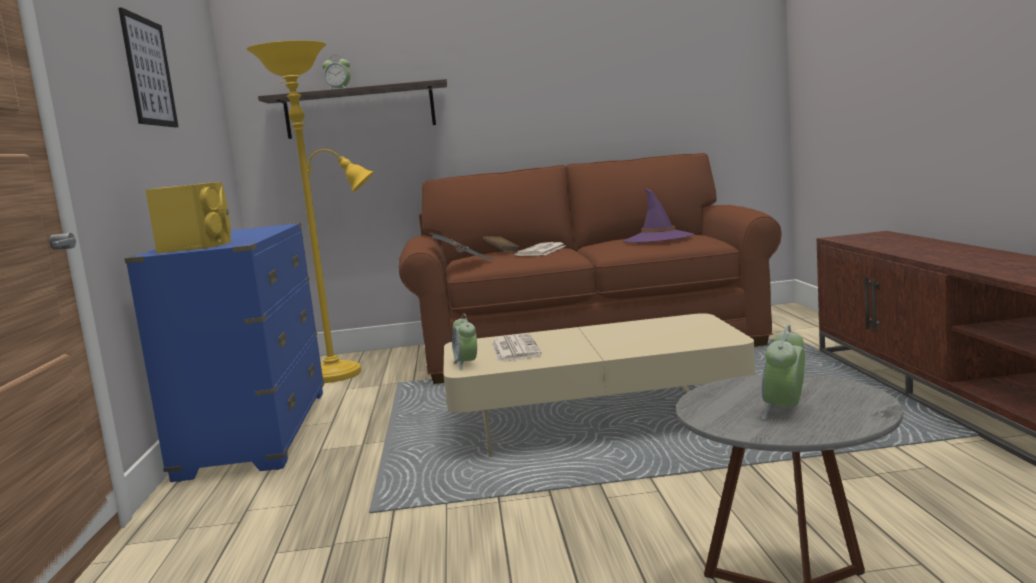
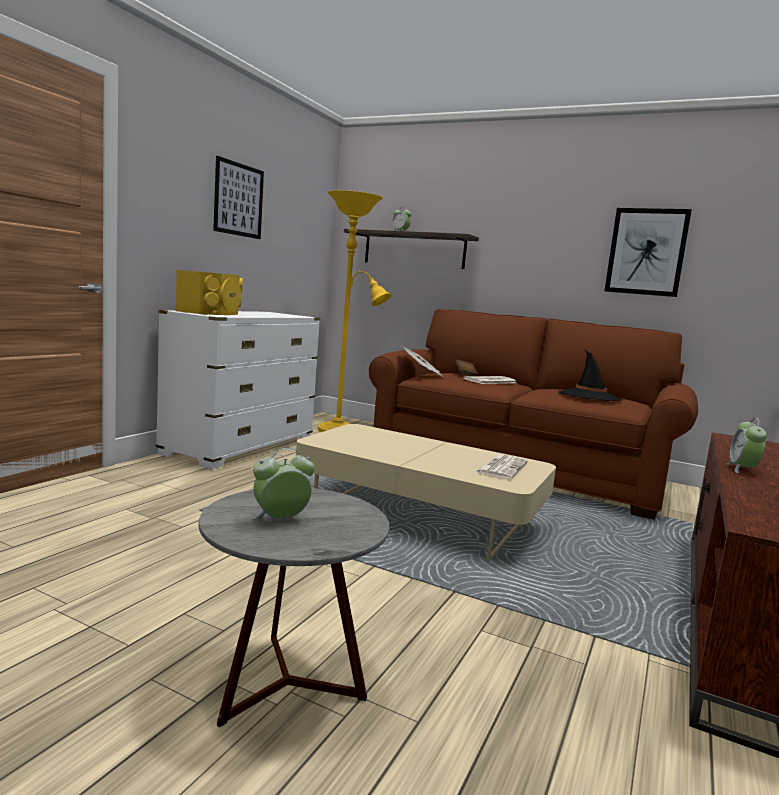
camera: 30 degrees right, 0 degrees up
(257, 433) = (240, 447): blue dresser -> white dresser
(466, 364) = (324, 438): alarm clock -> alarm clock (742, 469)
(514, 349) = (372, 440): newspaper -> newspaper (501, 467)
(642, 72) = (646, 252): none -> picture
(658, 239) = (589, 397): purple hat -> black hat

